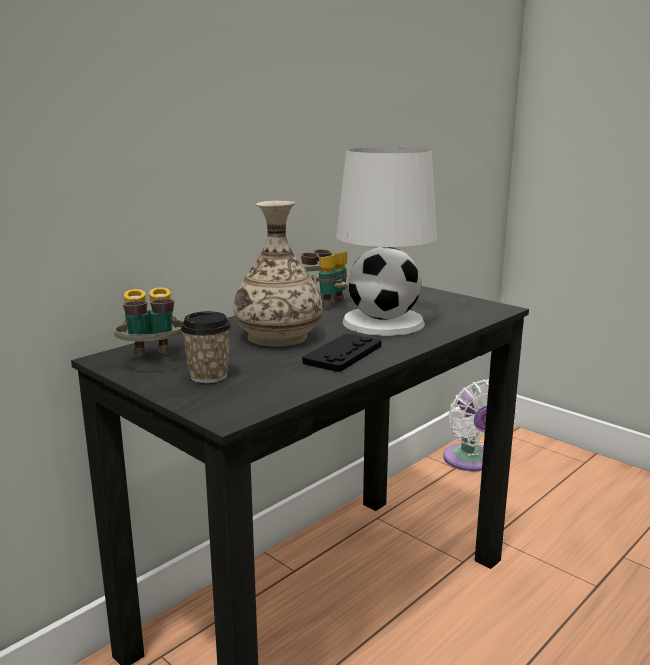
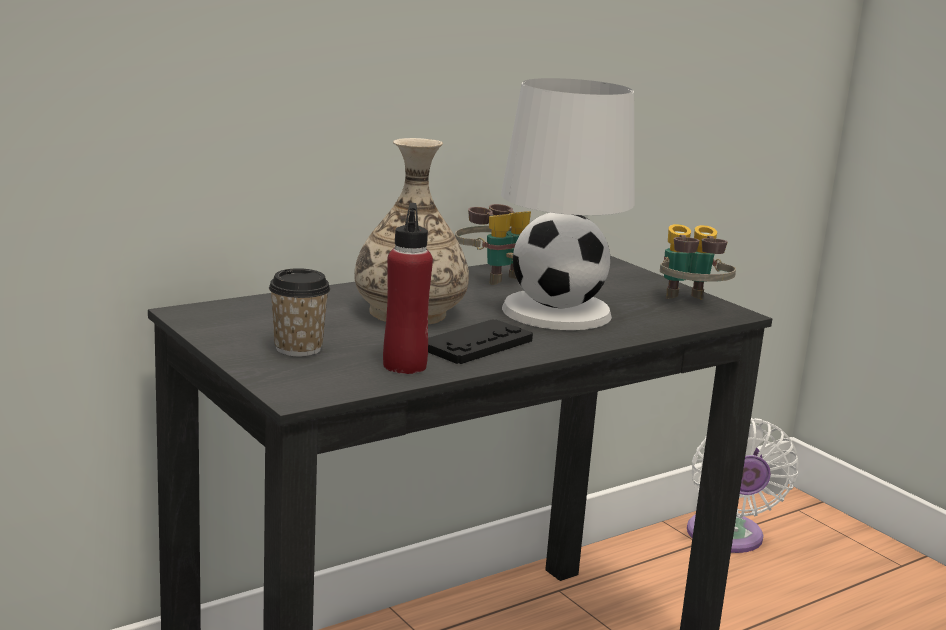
camera: 10 degrees right, 0 degrees up
(153, 361) = (242, 323): binoculars -> binoculars (689, 305)
(299, 379) = (405, 365): none -> red bottle

